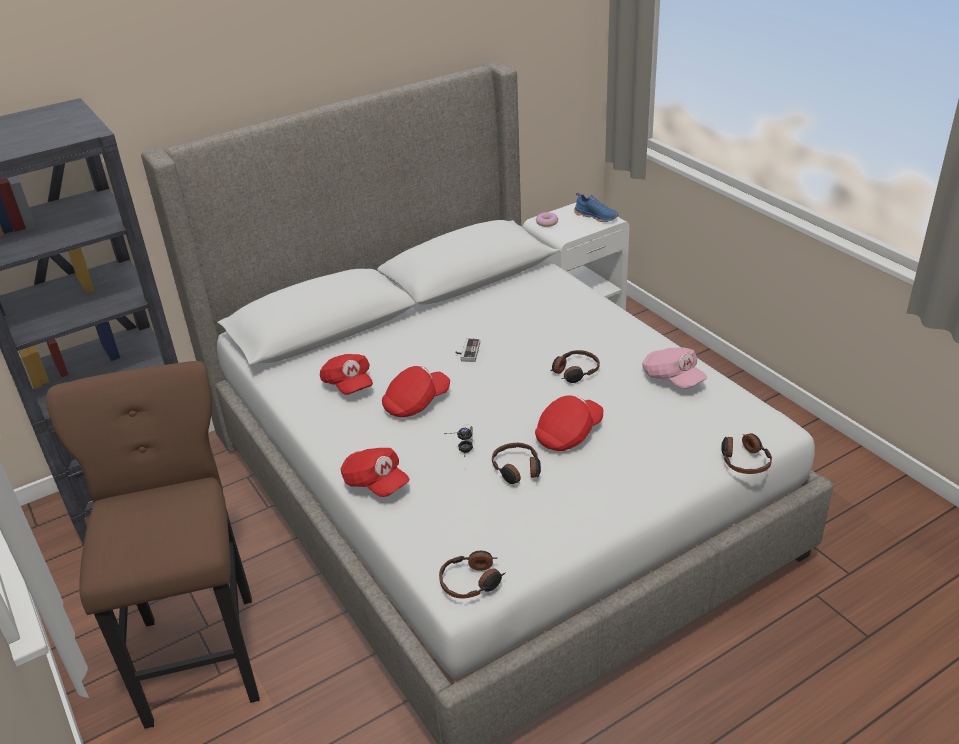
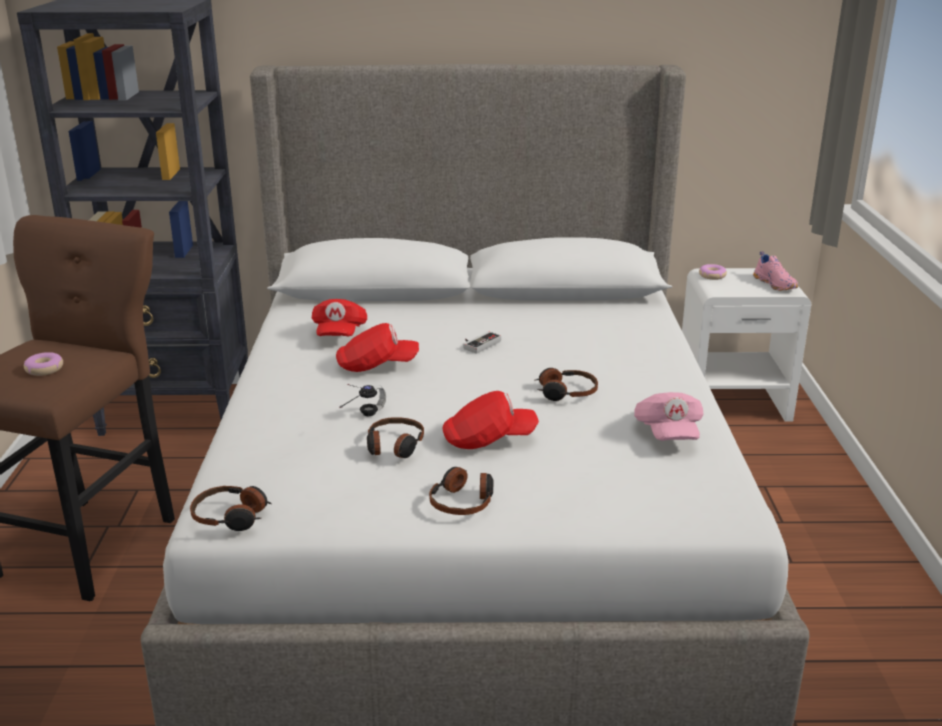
camera: 30 degrees right, 10 degrees down
(163, 526) = (44, 369): none -> donut
(375, 483) = (259, 411): red cap -> none
(596, 216) = (776, 284): blue shoe -> pink shoe
(744, 460) = (655, 532): headphones -> headphones (463, 501)

